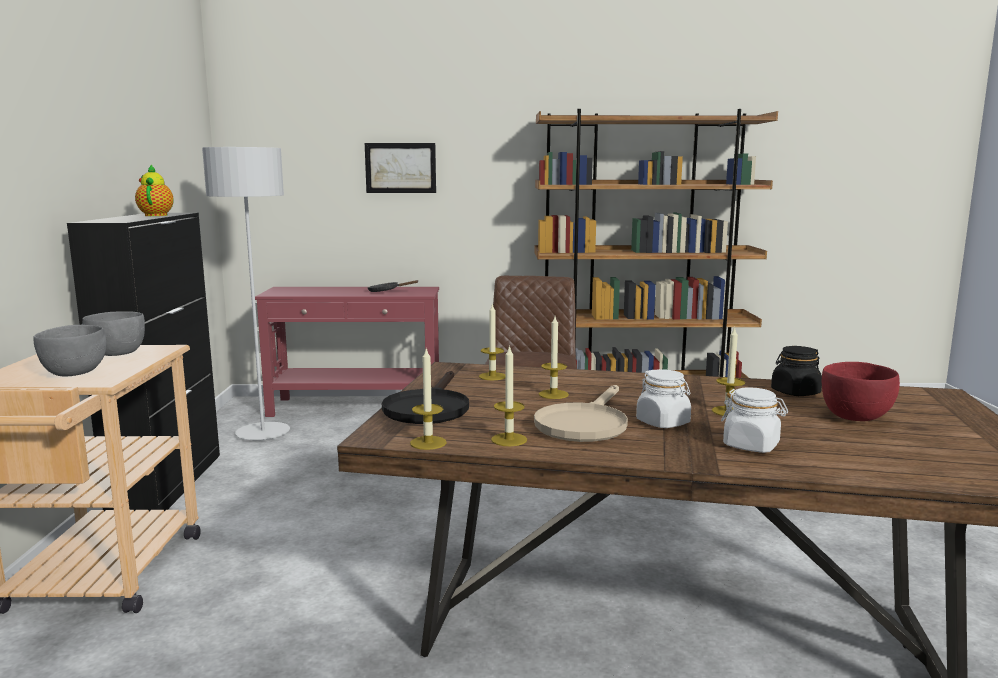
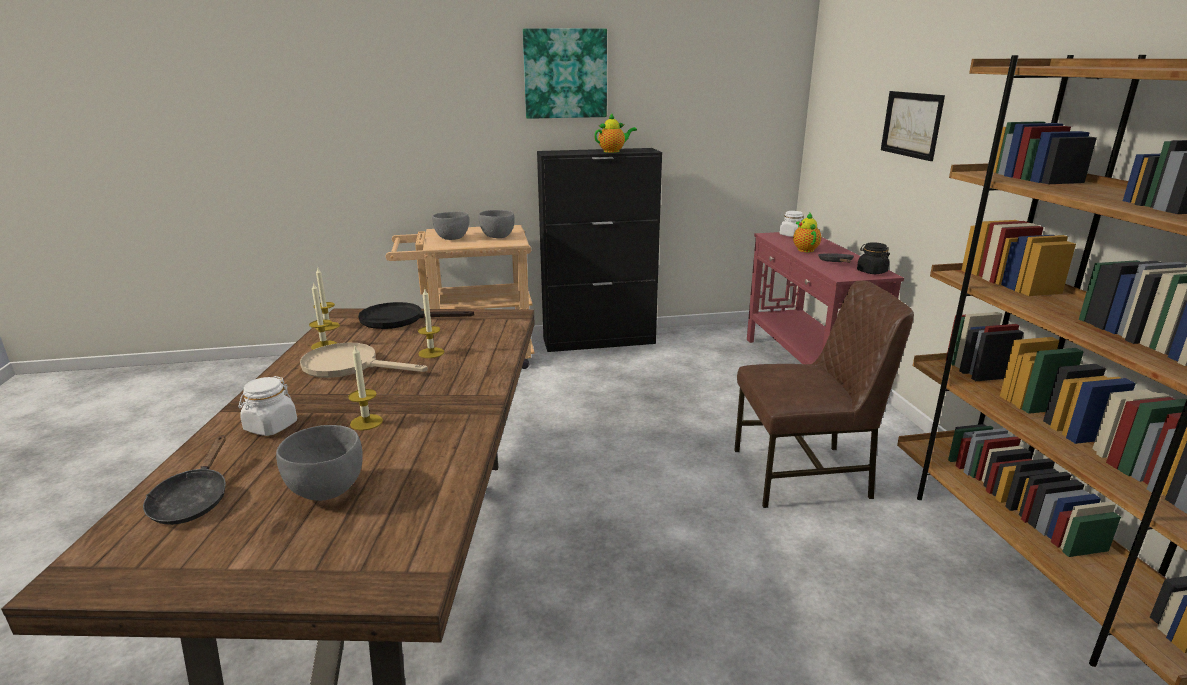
camera: 80 degrees right, 10 degrees up
(67, 109) = (565, 74): none -> picture
(263, 434) = (708, 347): grey floor lamp -> none
(335, 292) = (804, 249): none -> teapot
(492, 376) = (486, 330): candle -> none
(663, 422) = (343, 393): white jar -> white jar (791, 235)
(795, 392) = (427, 464): black jar -> black jar (871, 272)
(856, 417) = (327, 491): red bowl -> grey bowl
(910, 460) = (193, 501): none -> black frying pan

